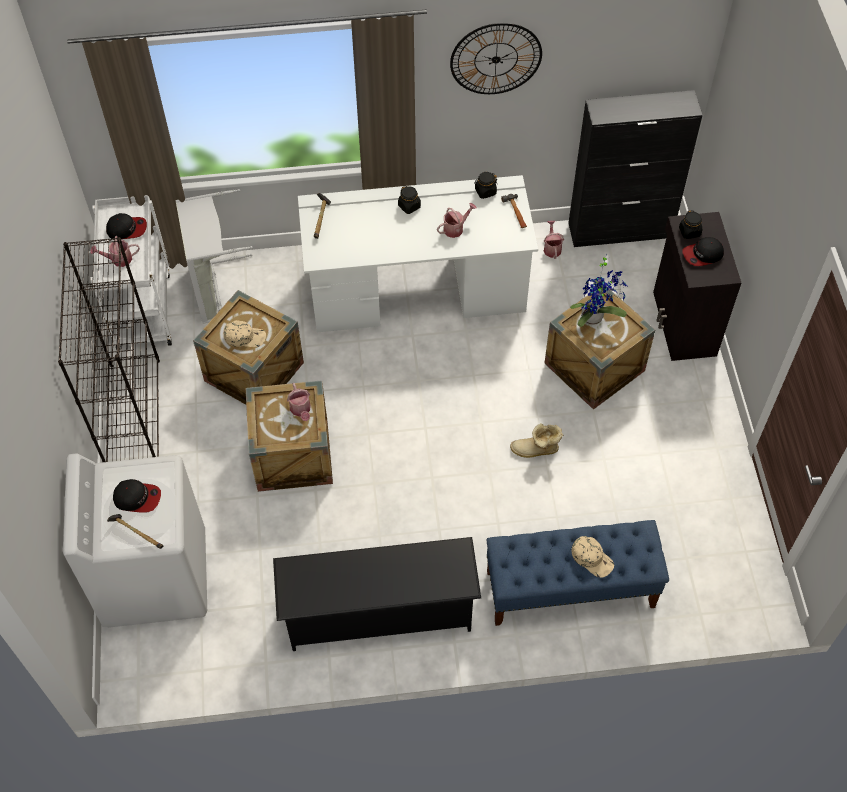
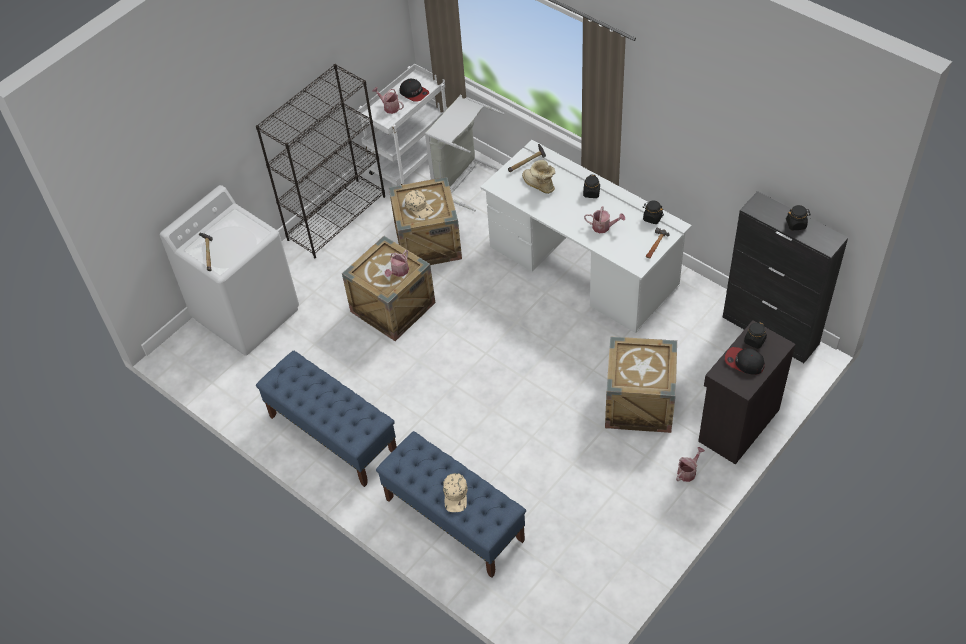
camera: 50 degrees right, 5 degrees down
(137, 498) = (231, 237): cap -> none
(379, 613) = (332, 434): black shoe rack -> blue bench
(496, 59) = (692, 113): wall clock -> none
(536, 451) = (536, 422): boot -> boot (538, 185)
(552, 248) = (706, 306): watering can -> watering can (688, 471)
(595, 317) = (644, 357): potted plant -> none
(647, 106) = (796, 224): none -> black jar

